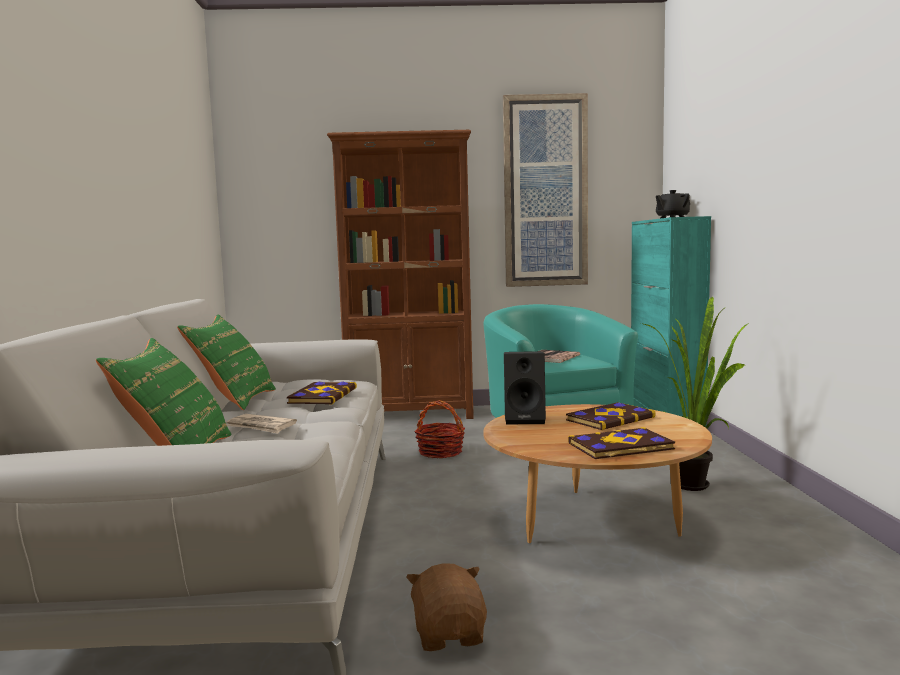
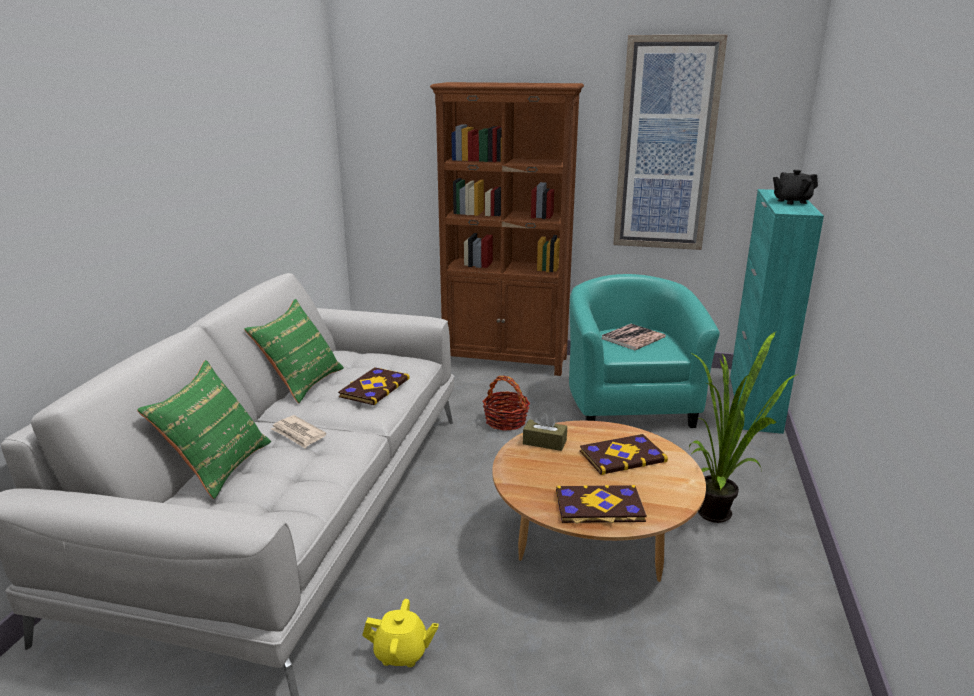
camera: 15 degrees right, 15 degrees up
(450, 635) = (401, 653): brown plush toy -> yellow teapot
(525, 419) = (544, 442): black speaker -> brown tissue box

